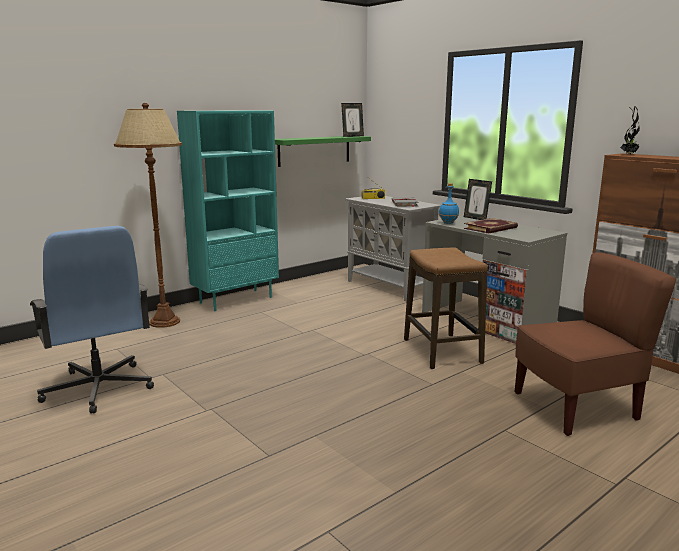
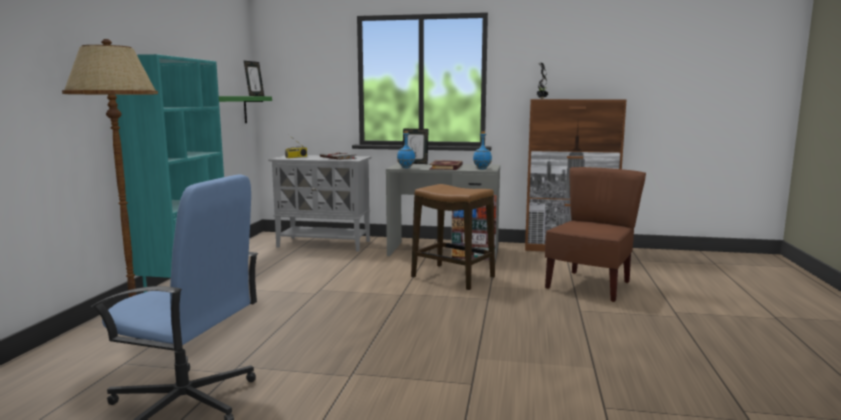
camera: 40 degrees left, 5 degrees down
(522, 236) = (482, 169): none -> blue bottle

